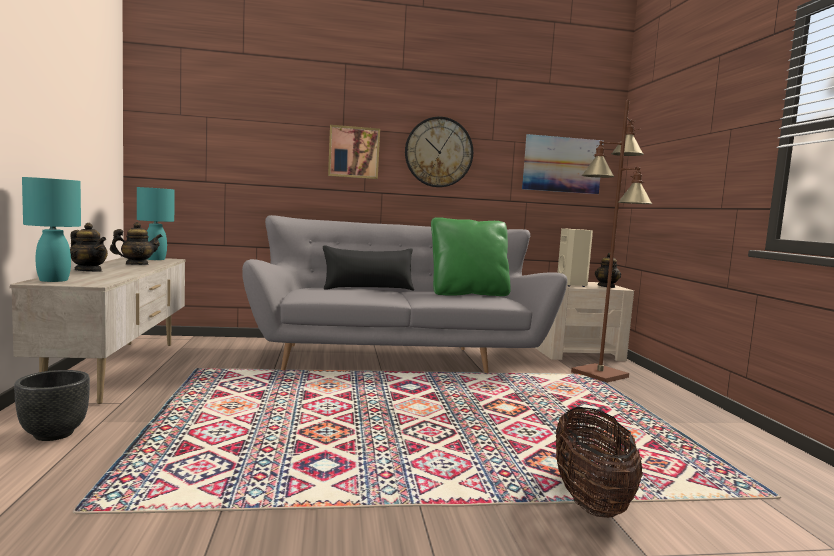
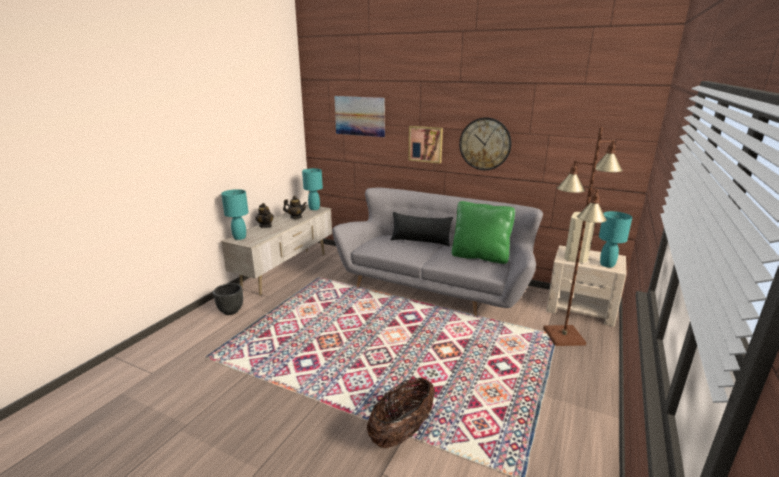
camera: 35 degrees right, 15 degrees up
(562, 164) = (591, 154): picture -> picture (359, 116)
(606, 286) = (607, 265): teapot -> turquoise table lamp

